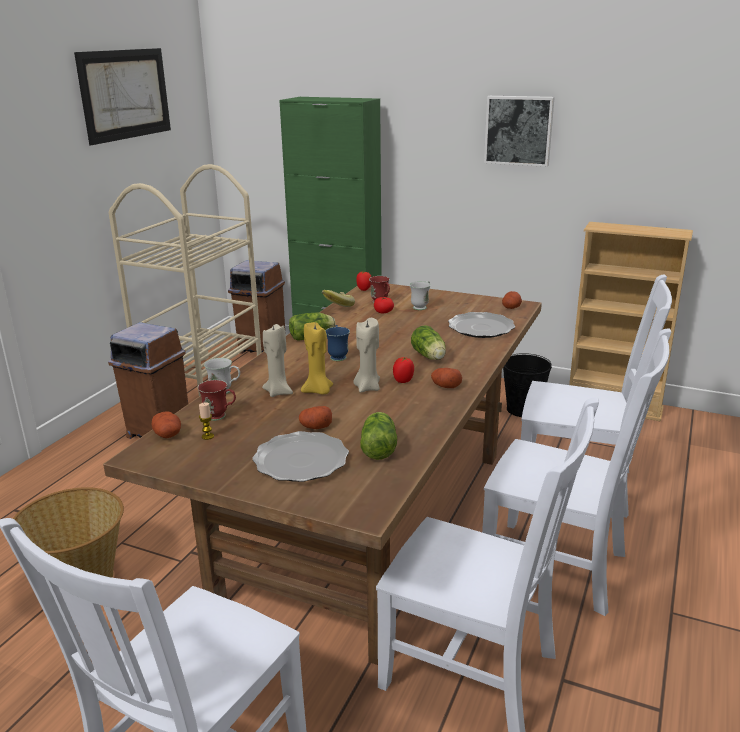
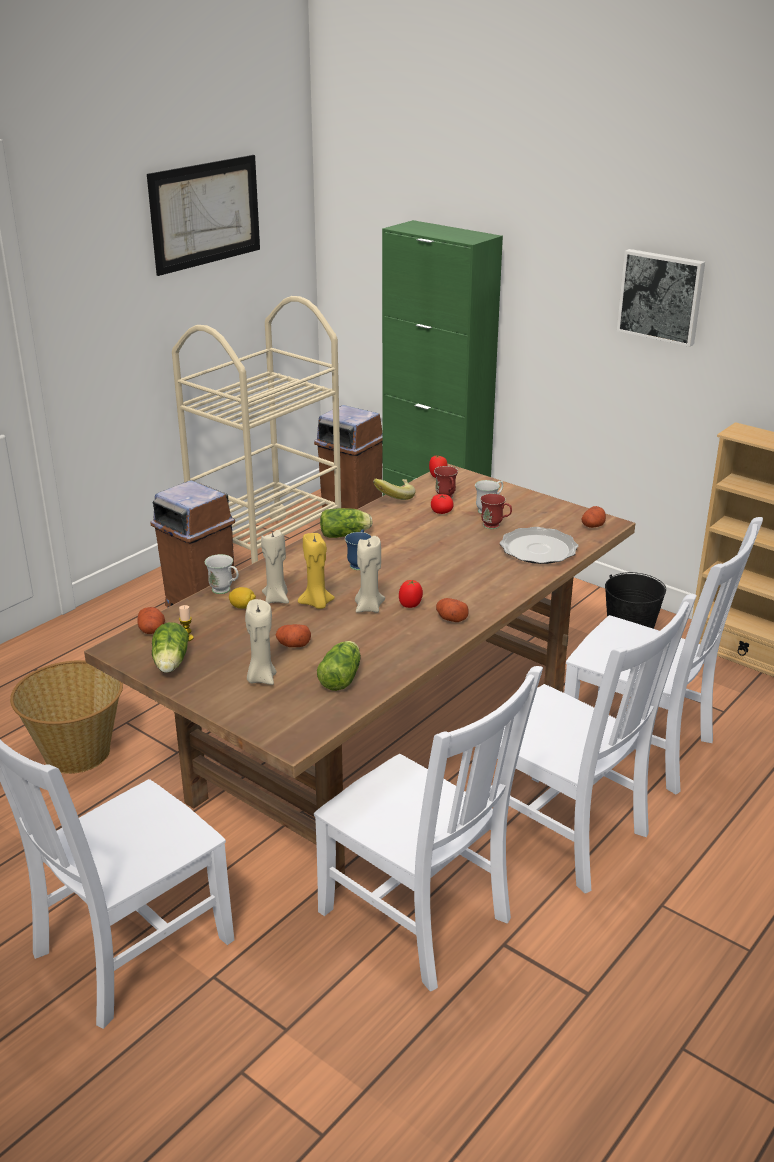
camera: 15 degrees right, 5 degrees up
(220, 417) = (208, 618): red mug -> red mug (495, 527)
(249, 403) = (243, 607): none -> lemon
(301, 460) = (261, 678): plate -> beige candle
(429, 357) = (456, 579): lettuce -> lettuce (170, 664)

